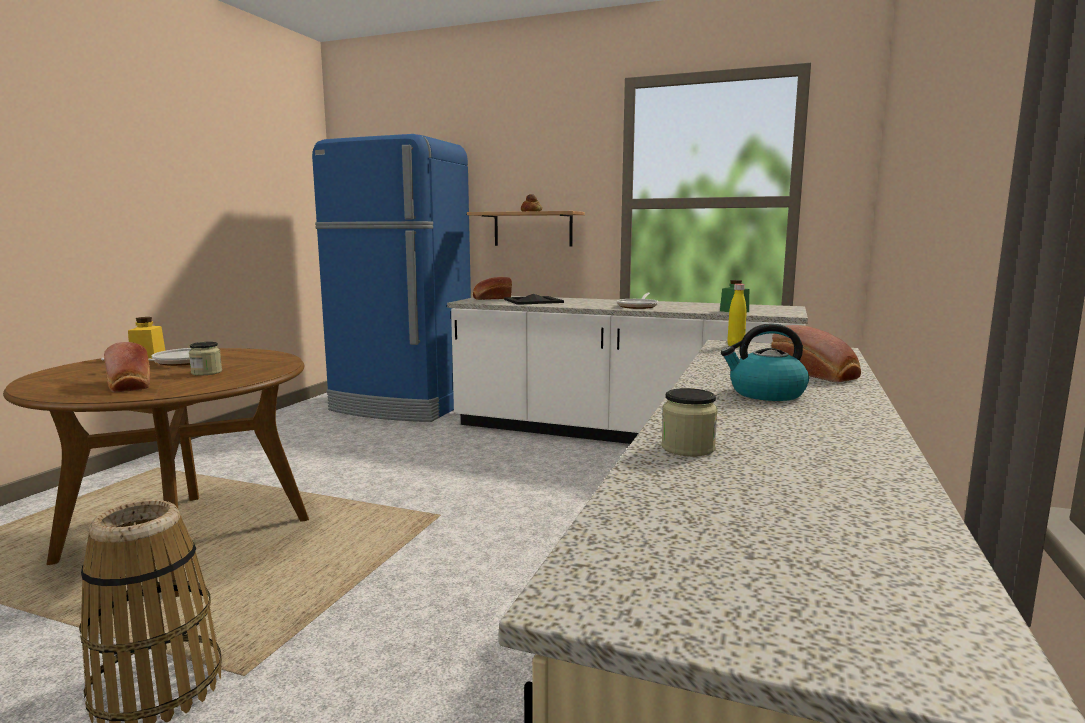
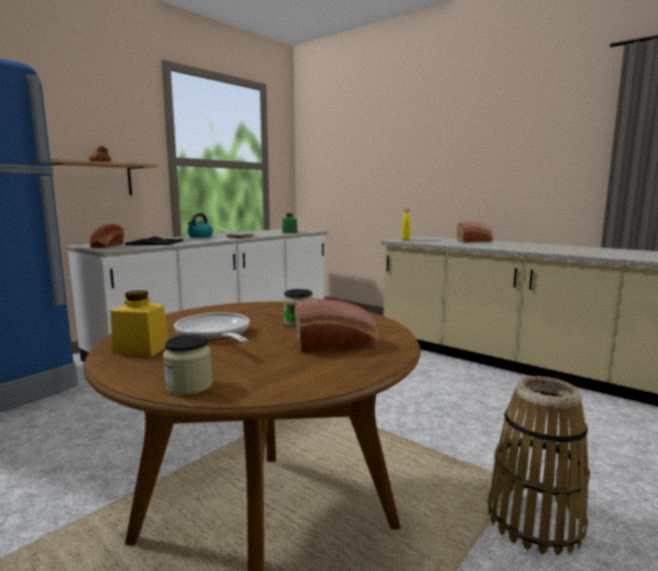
camera: 70 degrees left, 0 degrees up
(688, 448) = (596, 254): jar -> jar (189, 386)
(765, 394) = (512, 246): kettle -> kettle (200, 236)

